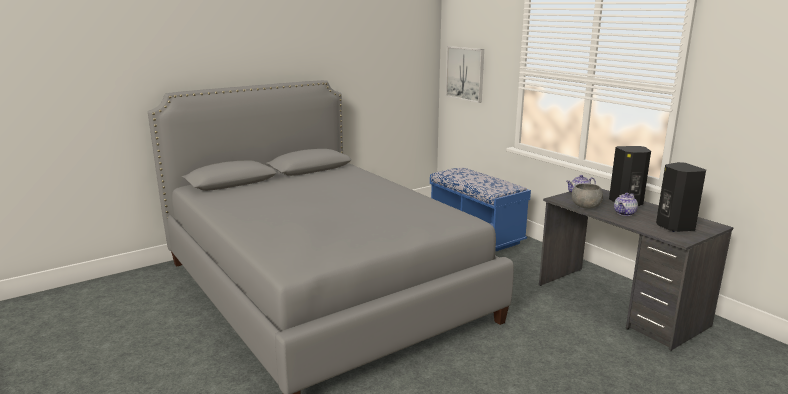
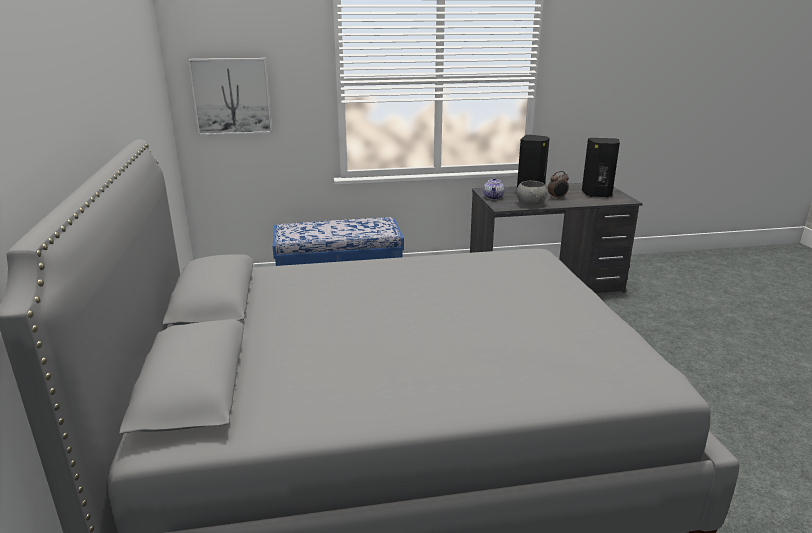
camera: 65 degrees left, 5 degrees up
(625, 213) = (557, 198): teapot -> alarm clock

